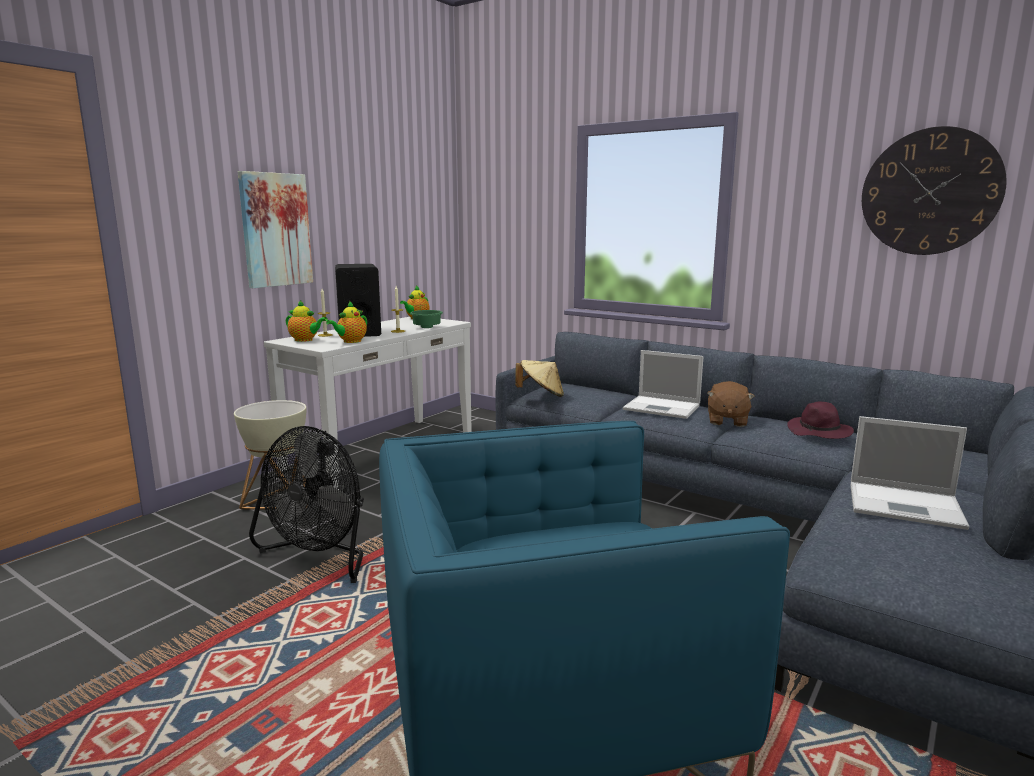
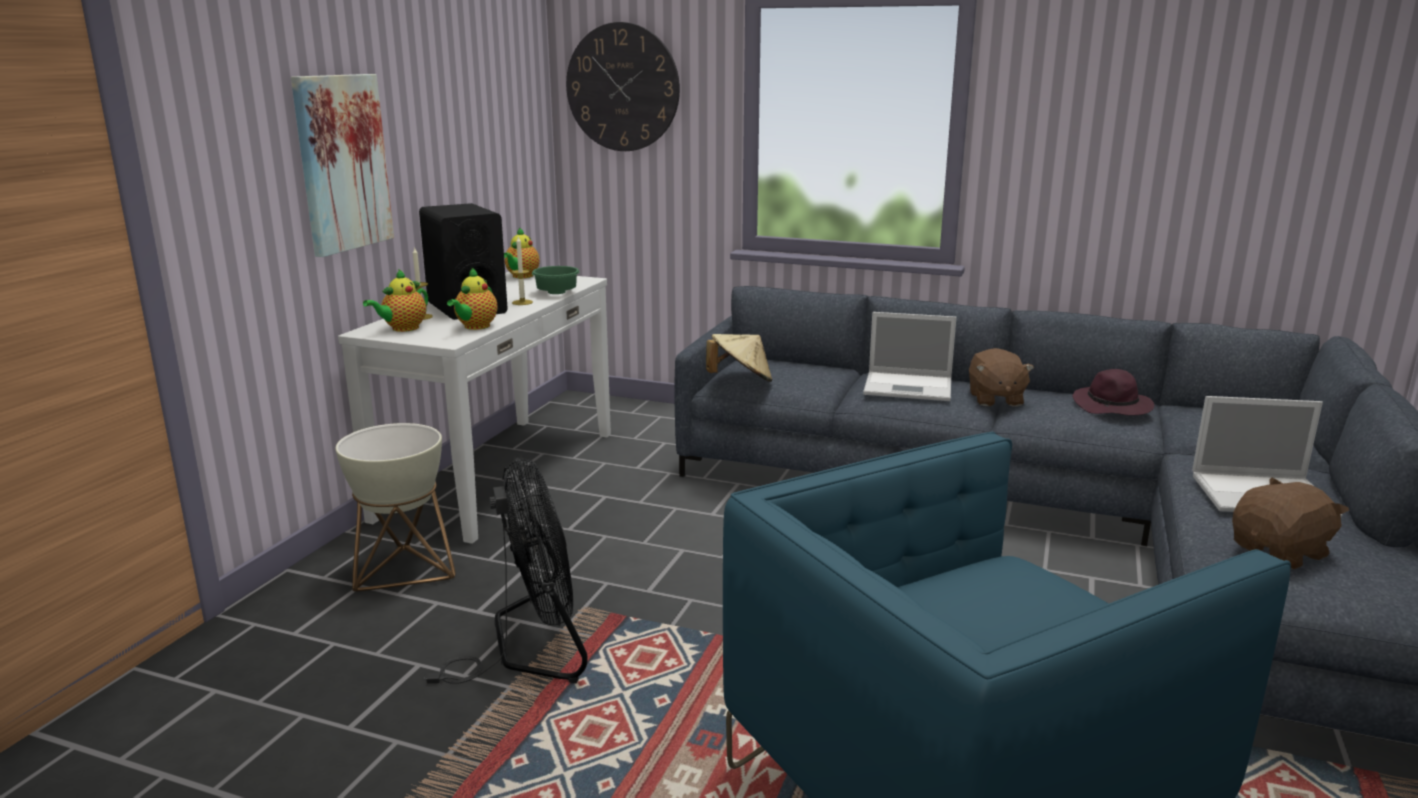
camera: 15 degrees left, 5 degrees up
(305, 340) = (402, 329): teapot -> teapot turned 120 degrees clockwise
(321, 554) = (526, 642): black fan -> black fan turned 120 degrees counterclockwise
(889, 548) = (1280, 552): none -> brown plush toy
(930, 192) = (1218, 103): wall clock -> wall clock (622, 87)

